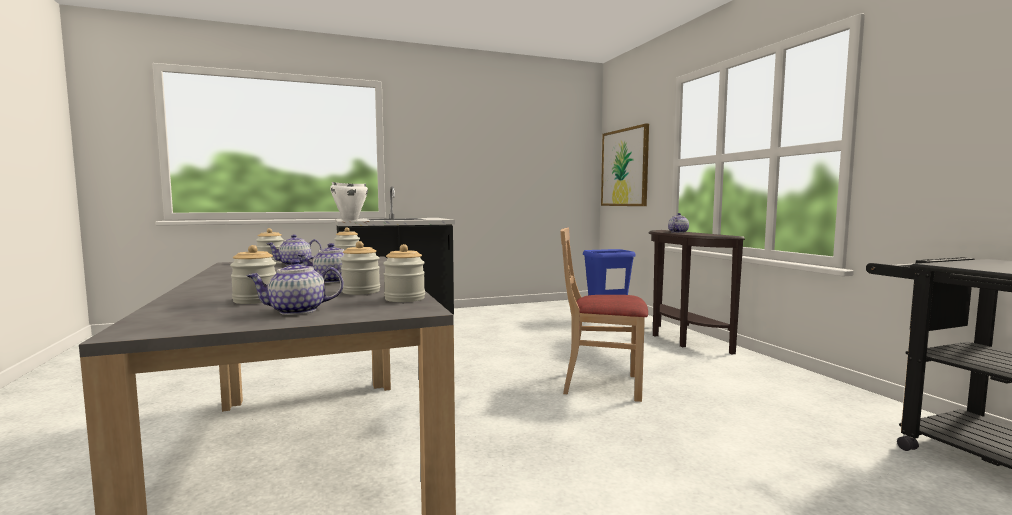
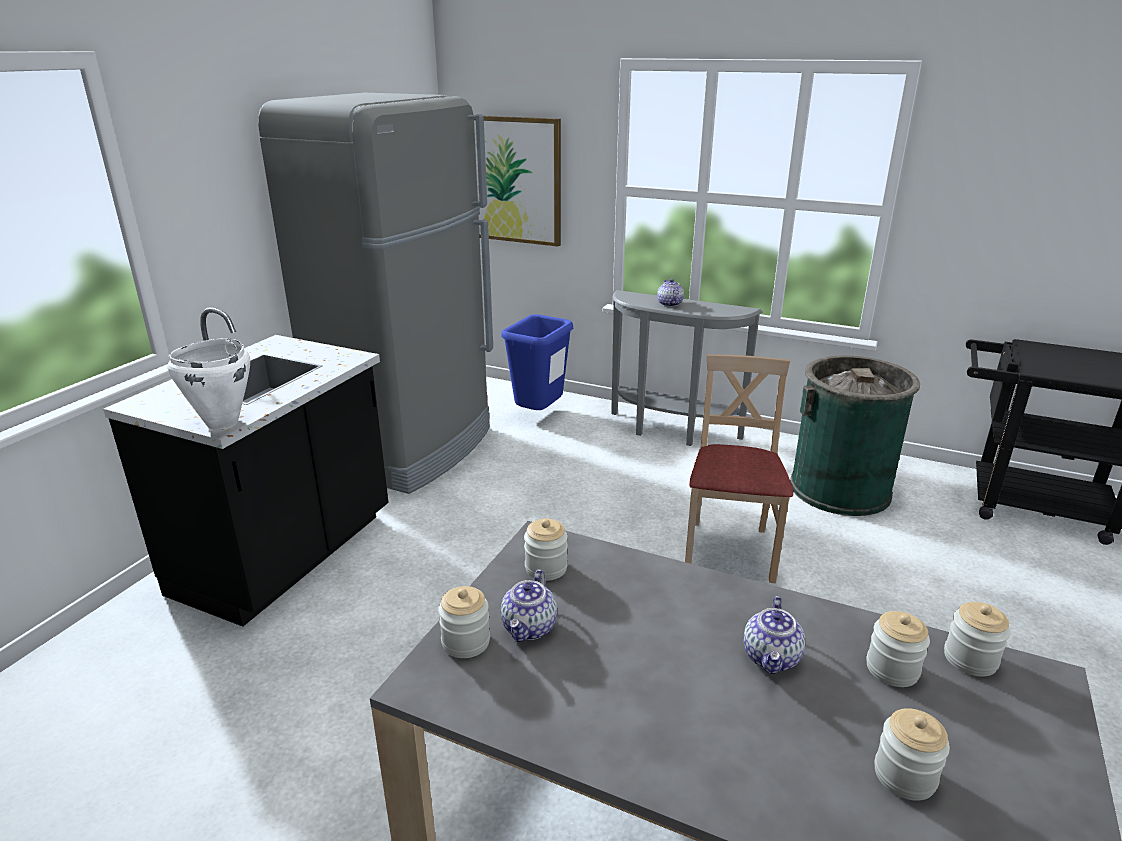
camera: 45 degrees left, 20 degrees up
(297, 311) = (1012, 764): teapot -> none
(513, 312) = (409, 448): none -> grey fridge
(602, 385) = (729, 551): beige chair -> beige chair turned 135 degrees clockwise
(681, 339) = (670, 432): brown console table -> grey console table
(767, 392) = (840, 489): none -> green trash can

